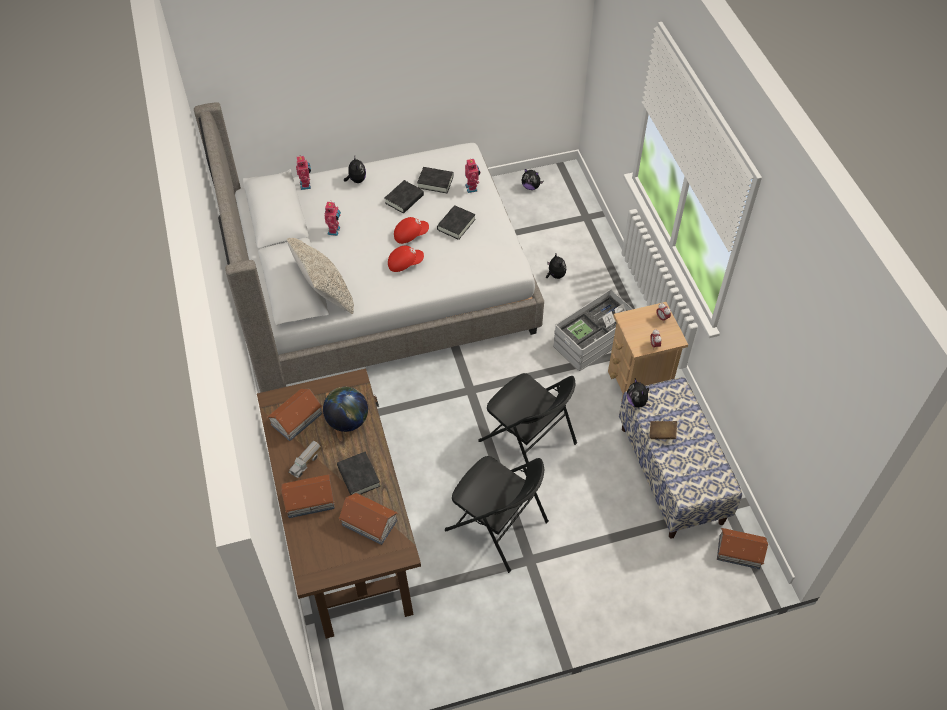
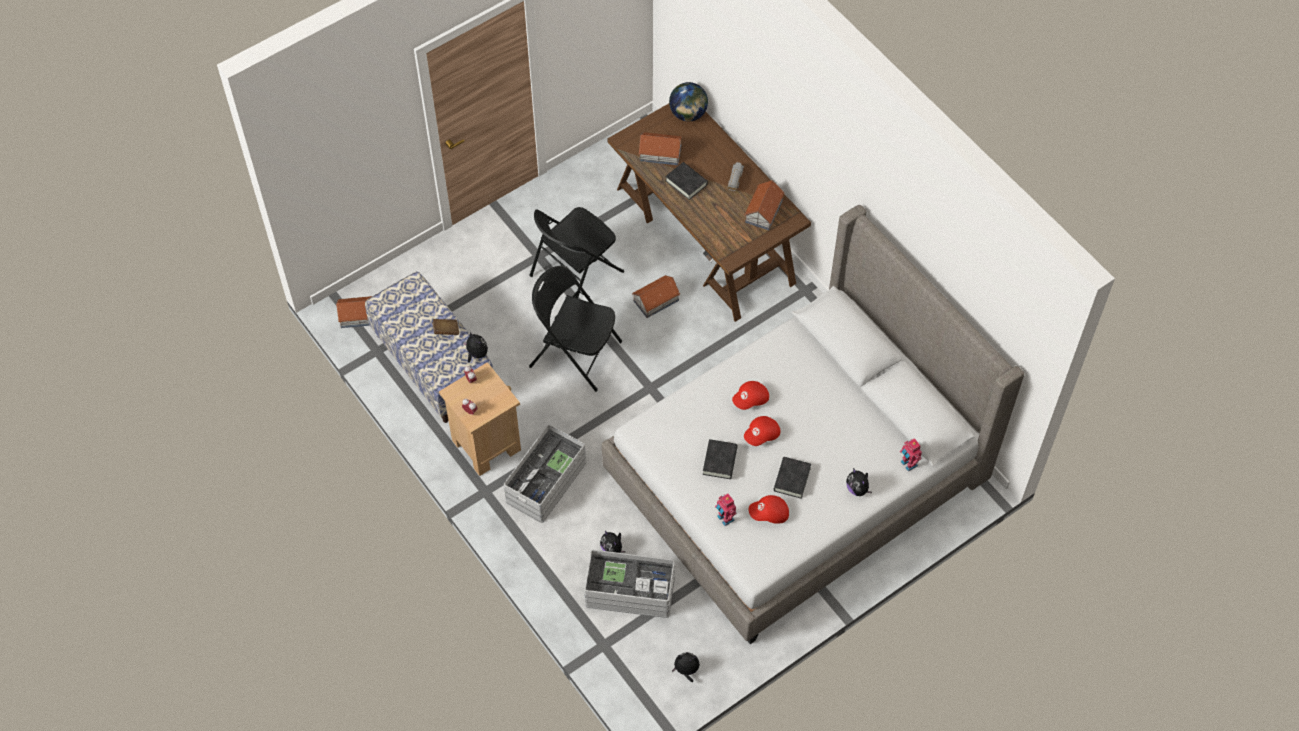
camera: 160 degrees right, 5 degrees up
(309, 500) = (716, 154): toy house -> toy house (656, 300)
(325, 295) = (810, 341): beige pillow -> none
(334, 231) = (843, 416): toy robot -> none
(347, 421) = (719, 222): globe -> globe (688, 114)
(435, 182) = (769, 514): black book -> red cap
(496, 526) = (576, 273): black chair -> black chair turned 60 degrees counterclockwise
(552, 244) = (630, 590): none -> grey storage box

